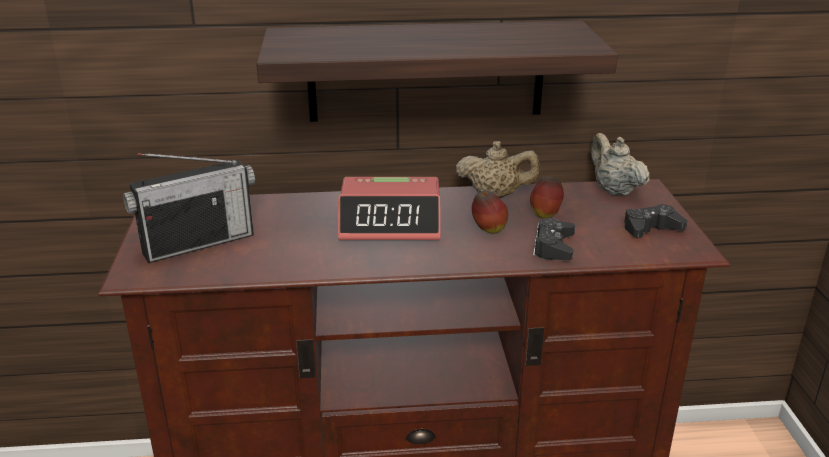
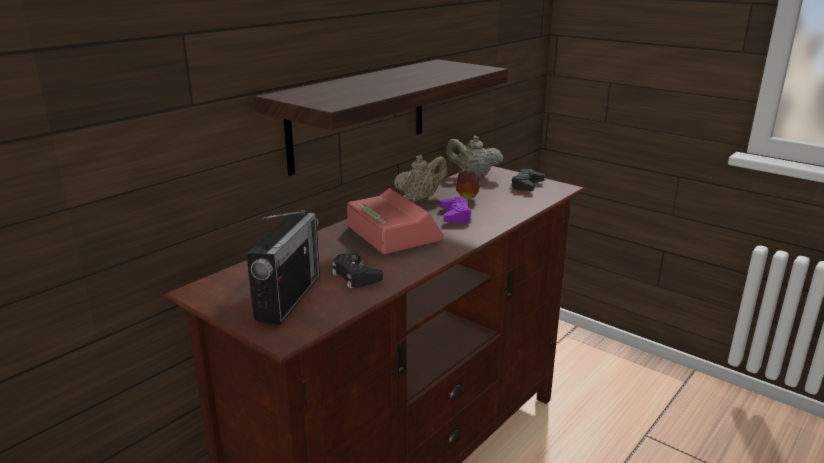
camera: 45 degrees left, 5 degrees down
(391, 222) = (393, 233): alarm clock -> alarm clock turned 75 degrees counterclockwise
(488, 230) = (455, 216): apple -> purple game controller
(553, 246) = (503, 210): black game controller -> black game controller (356, 276)

